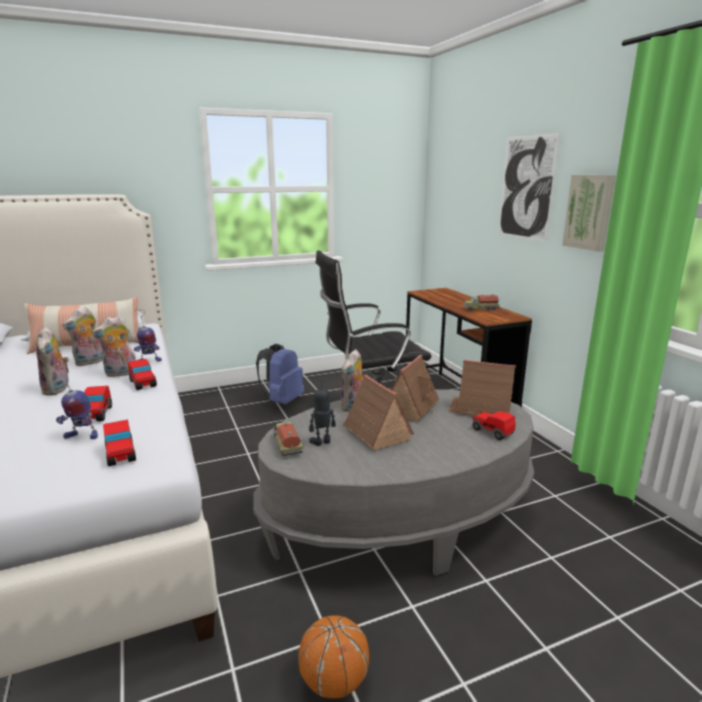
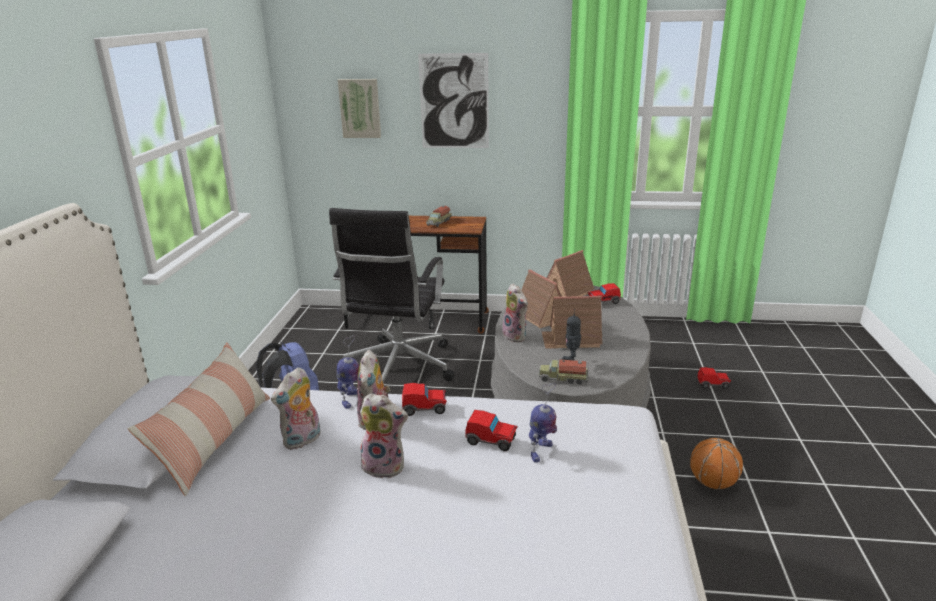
camera: 60 degrees left, 5 degrees up
(90, 362) = (302, 441): plush toy -> plush toy turned 60 degrees clockwise
(121, 454) = (597, 431): toy car -> toy car (713, 384)
(590, 212) = (532, 118): picture -> picture (360, 108)

